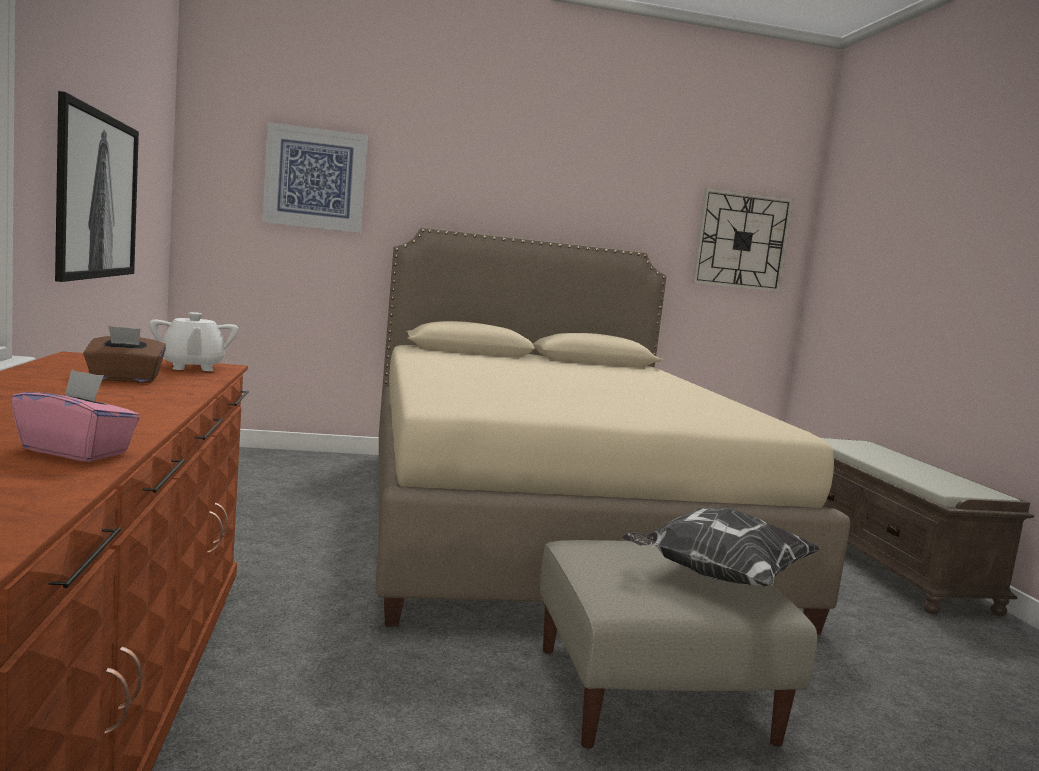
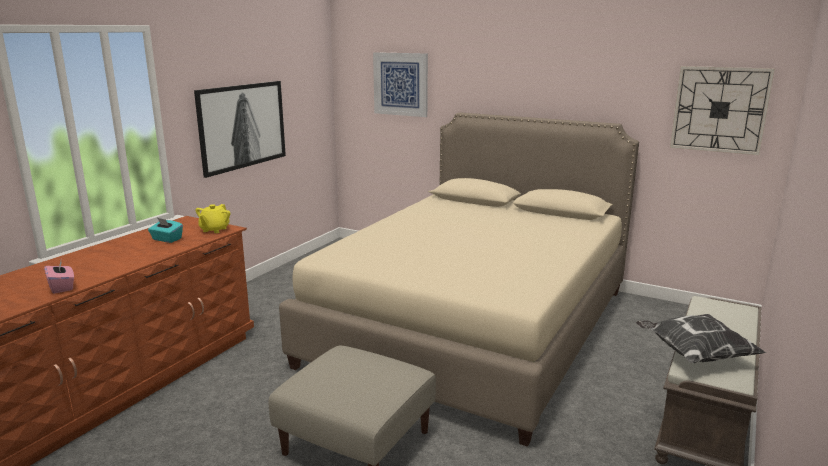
camera: 40 degrees right, 10 degrees up
(124, 379) = (166, 239): brown tissue box -> turquoise tissue box
(192, 367) = (214, 230): white teapot -> yellow teapot
(716, 578) = (370, 389): pillow -> pillow (694, 354)

